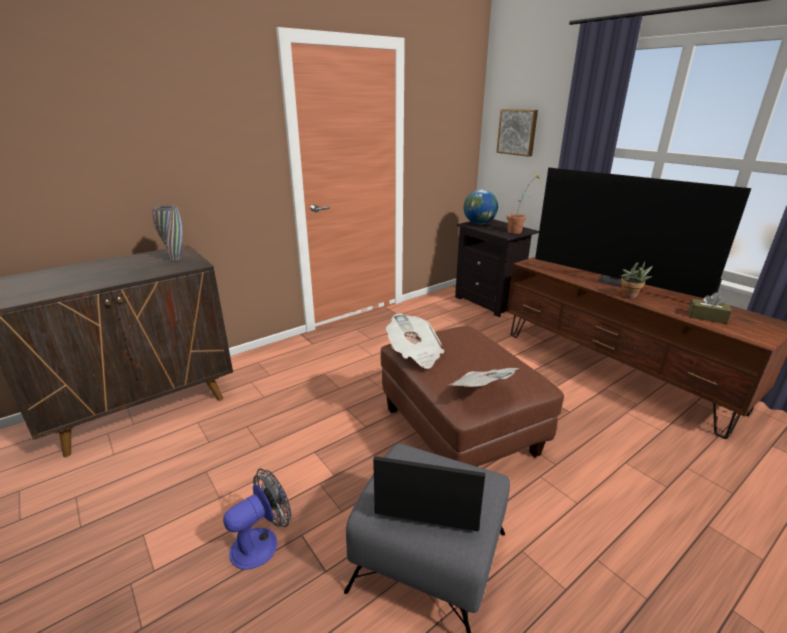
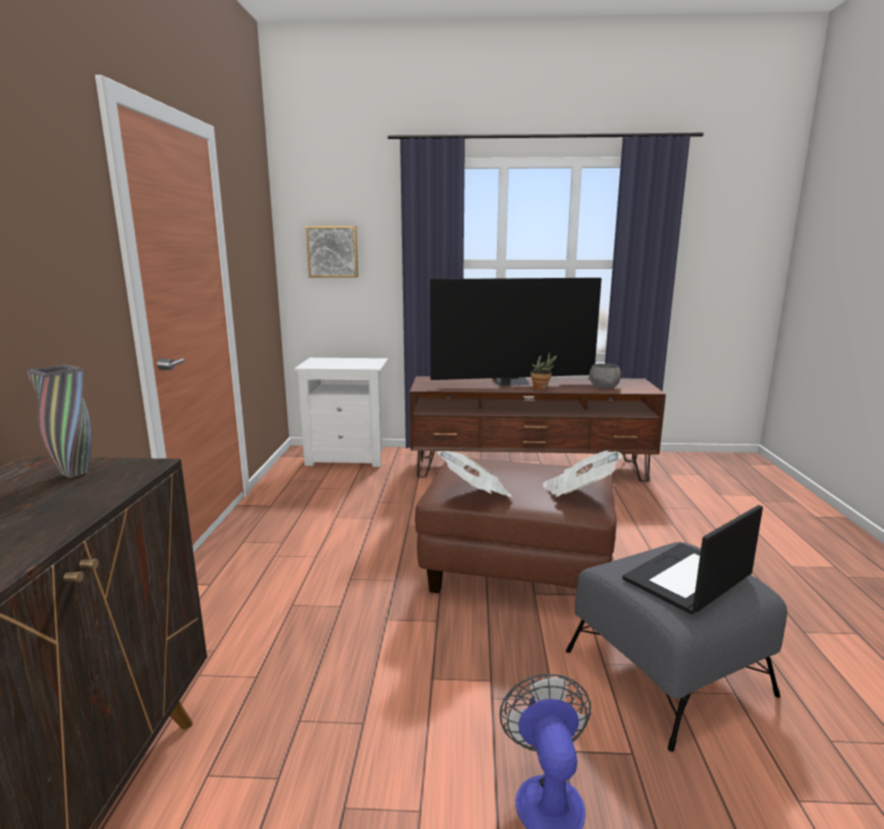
camera: 50 degrees left, 10 degrees down
(479, 223) = (317, 363): globe -> none
(490, 301) = (348, 457): black nightstand -> white nightstand
(519, 232) = (374, 362): potted plant -> none
(707, 317) = (603, 387): brown tissue box -> grey bowl

